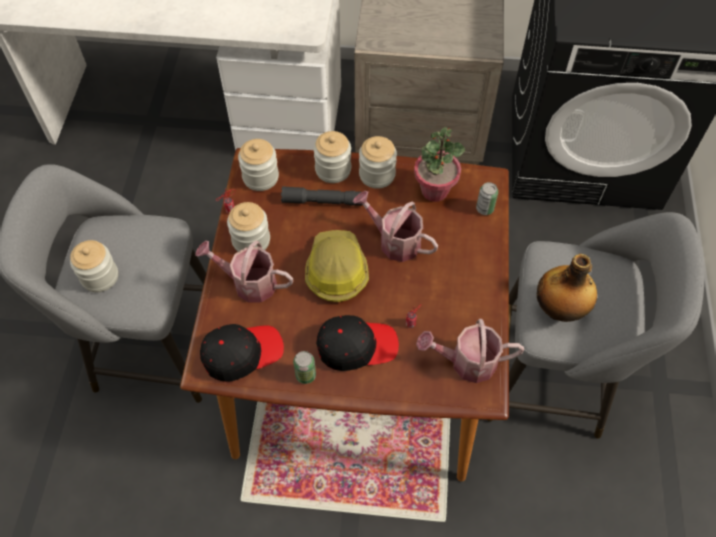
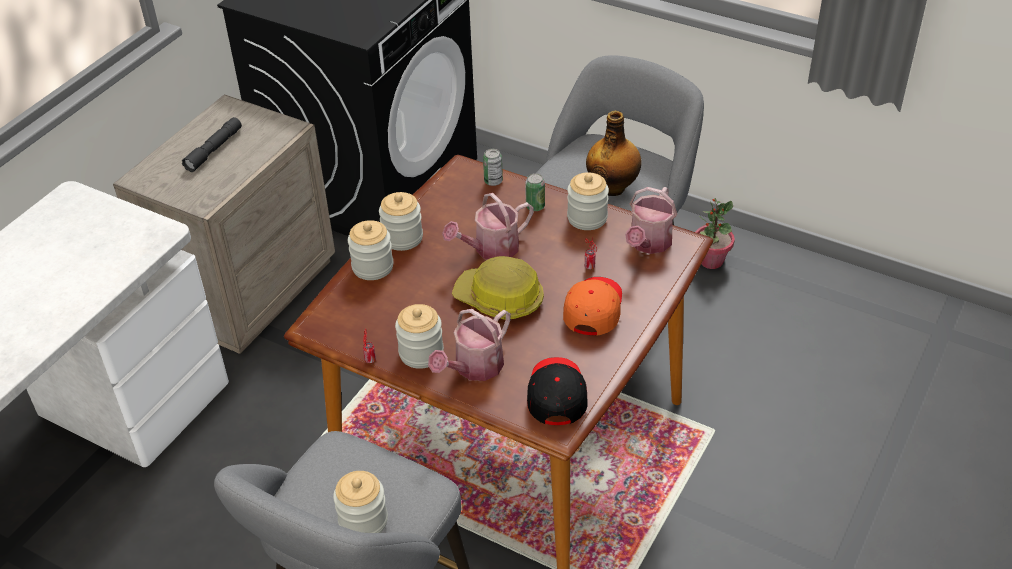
camera: 65 degrees left, 15 degrees down
(260, 177) = (342, 324): jar -> jar (587, 218)
(305, 375) = (606, 353): can -> can (535, 206)
(322, 201) = (408, 285): grey flashlight -> grey flashlight (214, 150)
(356, 346) = (593, 309): black cap -> orange cap
(434, 190) = (450, 205): potted plant -> potted plant (711, 261)

